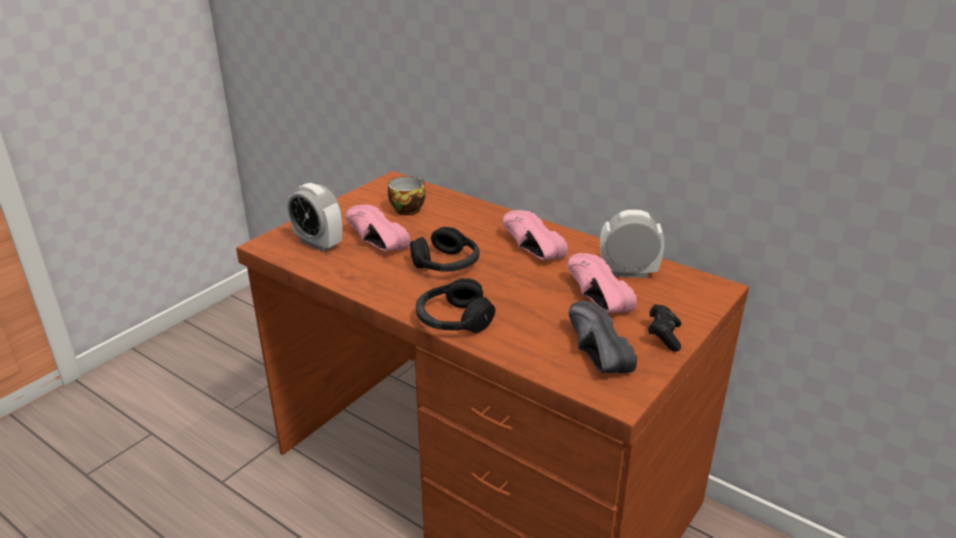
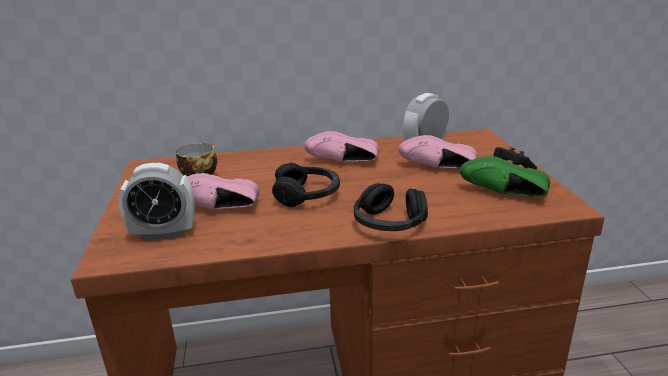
camera: 45 degrees left, 5 degrees down
(591, 354) = (504, 195): black shoe -> green shoe

